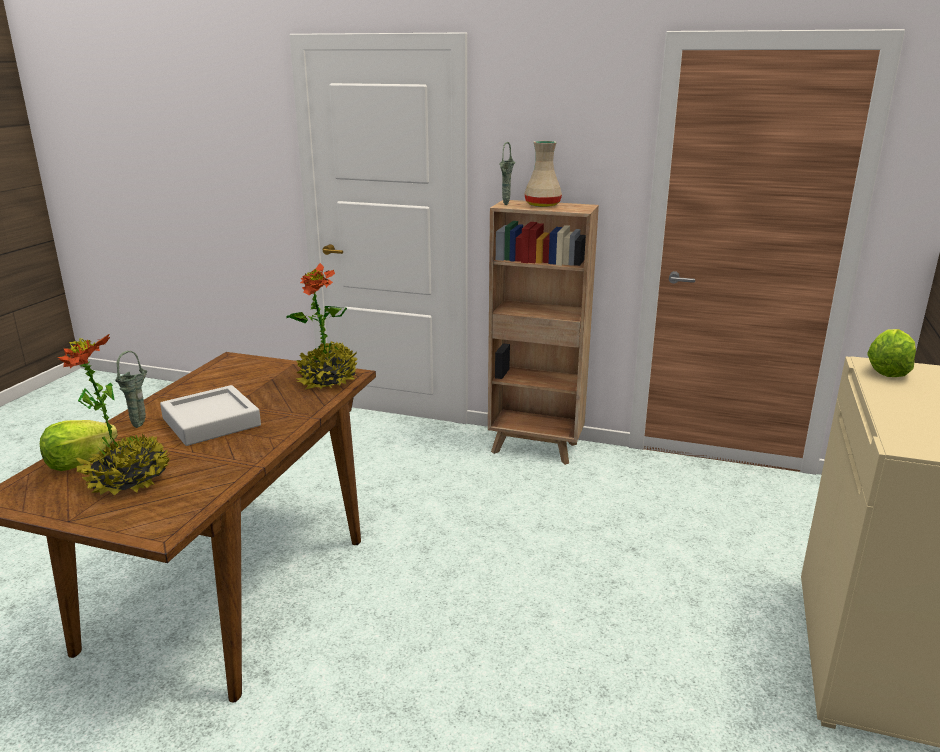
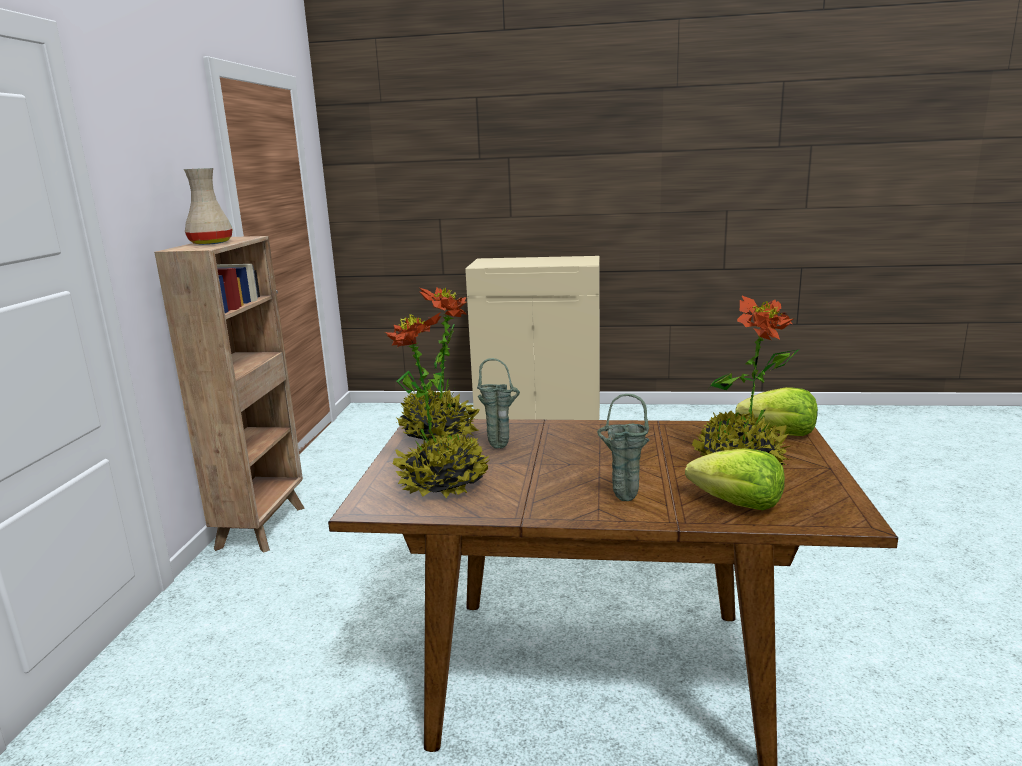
camera: 100 degrees left, 5 degrees down
(211, 422) = (585, 463): grey tray -> none
(237, 377) = (442, 483): none -> potted plant
(505, 205) = (200, 248): green vase -> green vase (501, 448)
(888, 370) = (488, 264): lettuce -> lettuce (779, 434)

